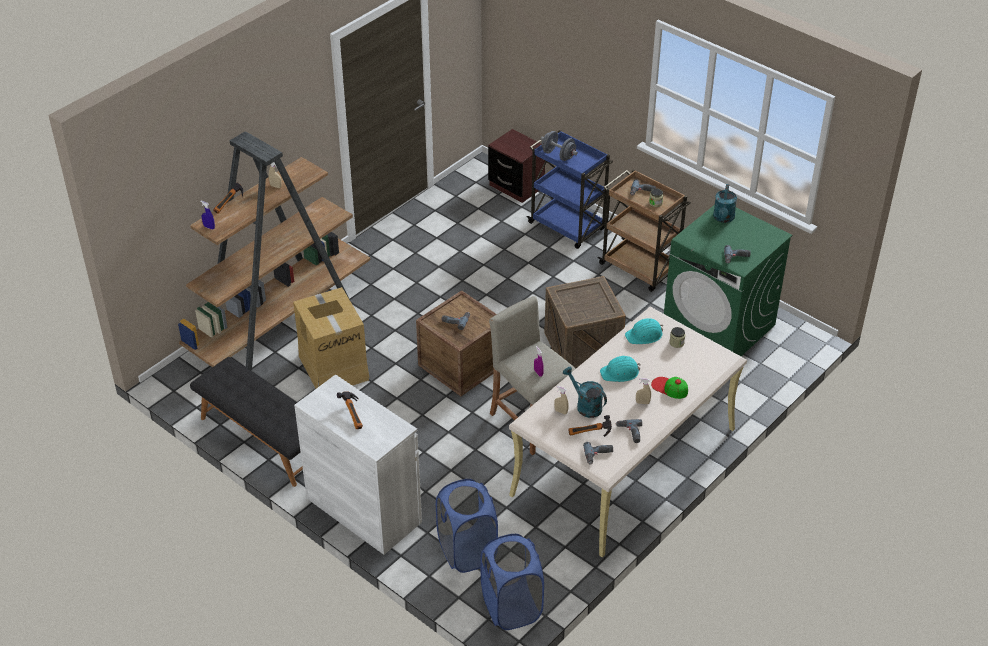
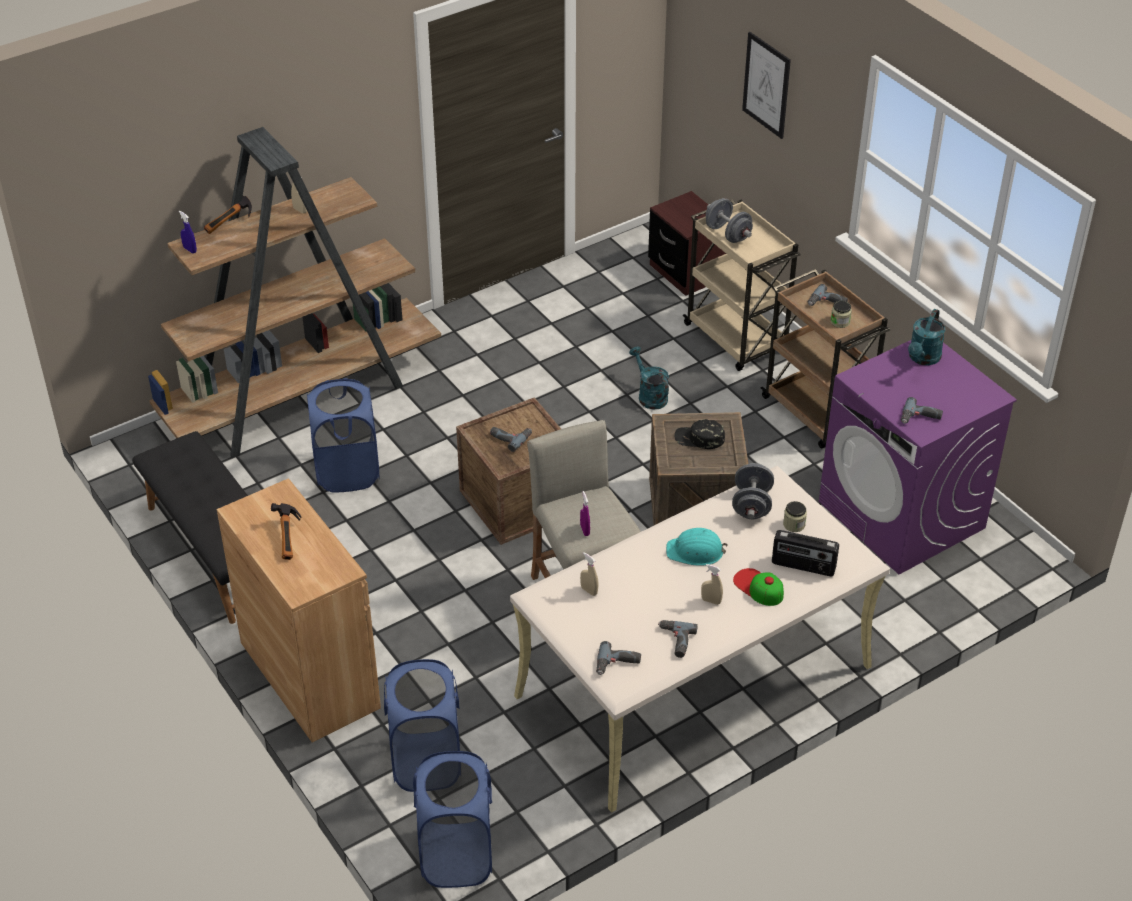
camera: 15 degrees right, 0 degrees up
(334, 367) = (347, 472): cardboard box -> blue laundry basket
(363, 510) = (309, 675): white cabinet -> brown cabinet
(568, 227) = (736, 339): blue cart -> beige cart
(570, 48) = (766, 85): none -> picture
(583, 298) = (699, 438): none -> black cap
(585, 405) = (627, 589): turquoise watering can -> turquoise watering can (649, 395)
(590, 435) = (617, 632): hammer -> none
(644, 335) = (751, 505): turquoise hard hat -> grey dumbbell
(693, 369) = (803, 566): none -> radio
(719, 326) = (902, 515): green washing machine -> purple washing machine

